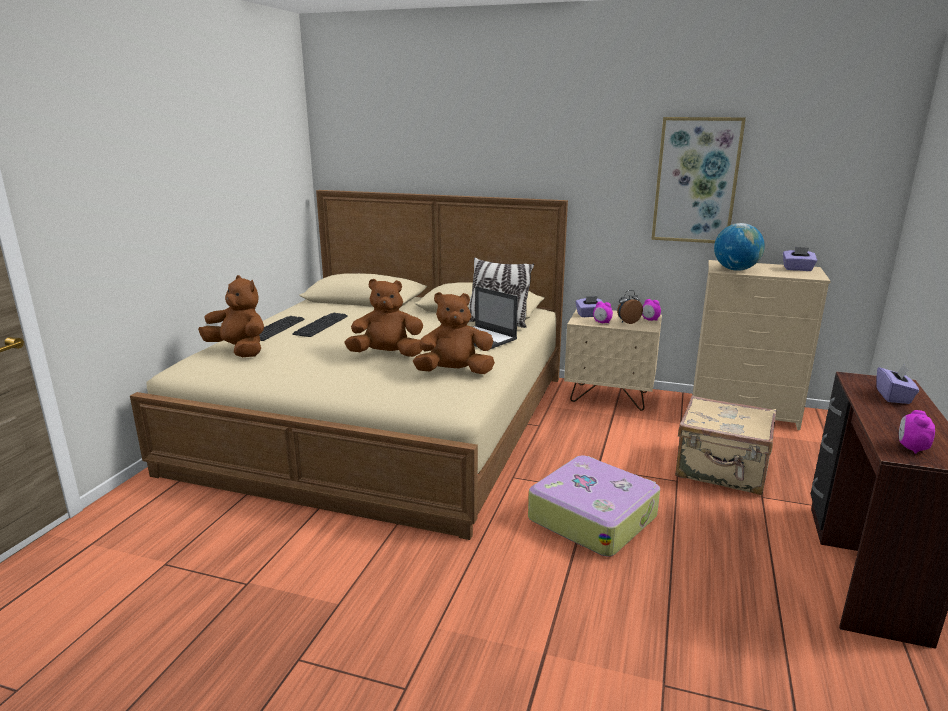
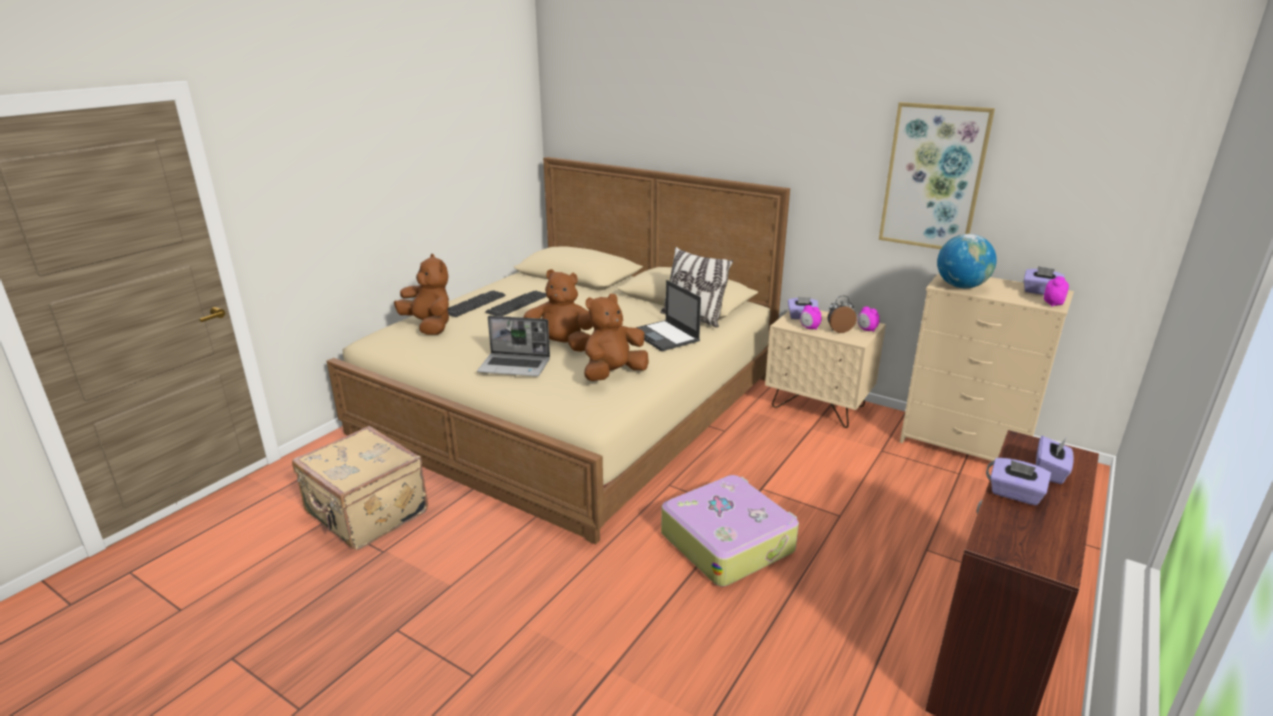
camera: 15 degrees right, 5 degrees up
(353, 375) = (515, 366): none -> laptop
(454, 372) = (613, 374): brown plush toy -> brown plush toy turned 45 degrees counterclockwise
(721, 471) = (897, 512): beige suitcase -> beige suitcase (366, 514)
(882, 415) = (1015, 494): none -> purple tissue box
(911, 448) = (1013, 540): alarm clock -> alarm clock (1052, 304)

